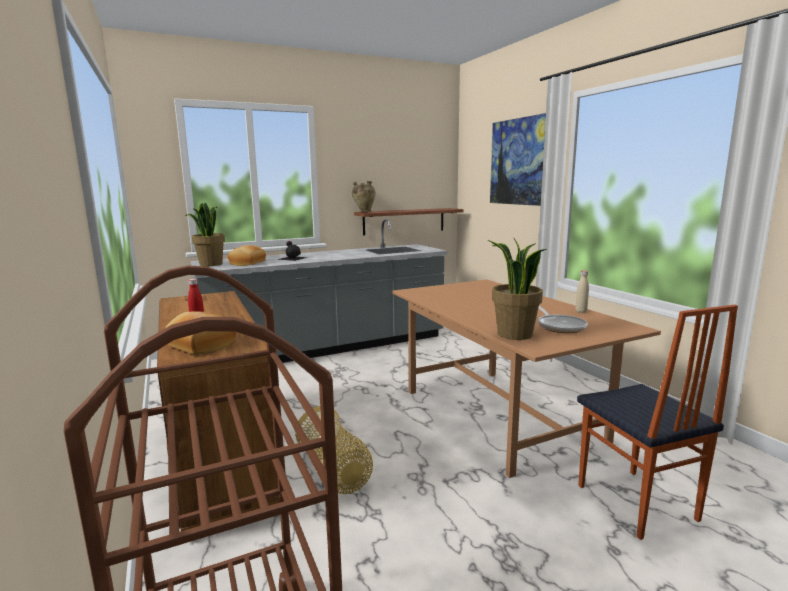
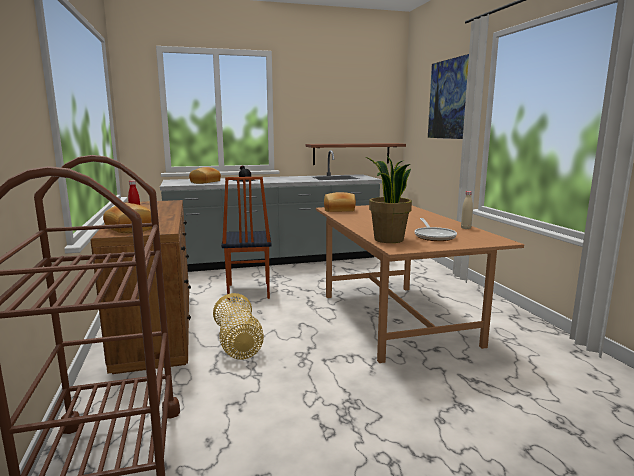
camera: 10 degrees right, 0 degrees up
(210, 264) = (176, 182): potted plant -> none
(364, 212) = (313, 143): beige vase -> none
(423, 293) = (339, 210): none -> bread
(635, 503) = (480, 391): chair -> chair (247, 291)

